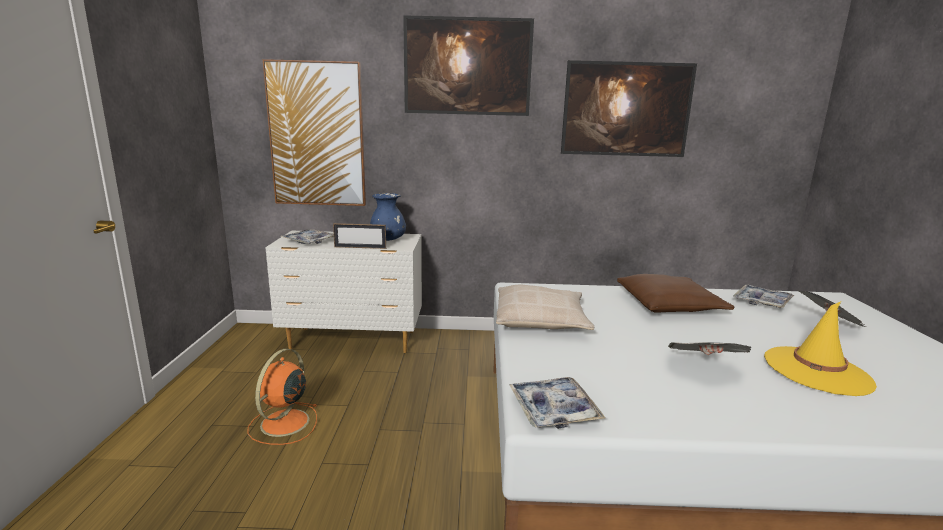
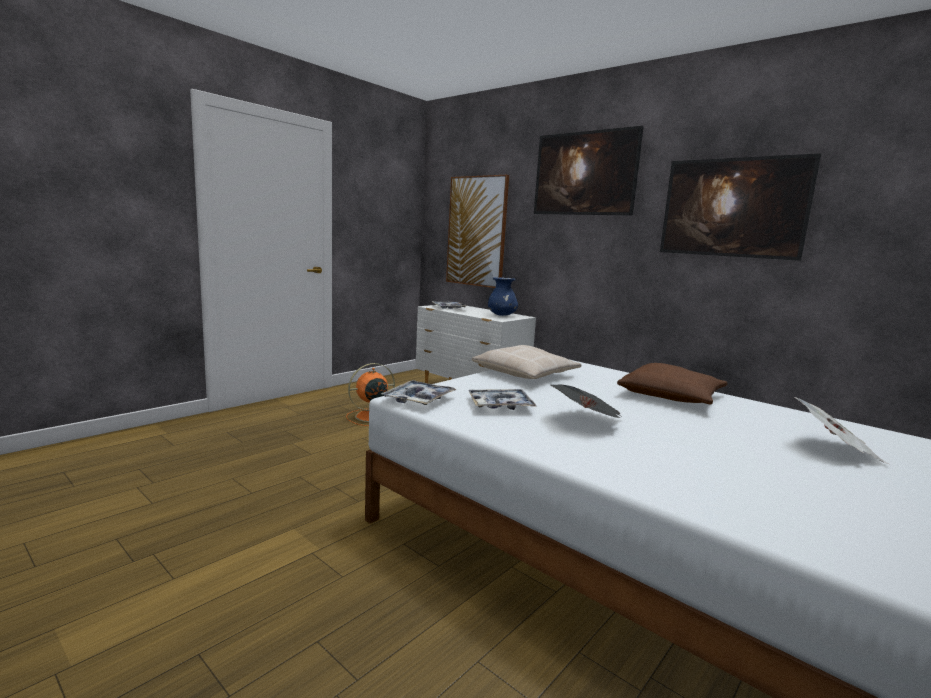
camera: 40 degrees right, 5 degrees down
(360, 247) = (472, 315): picture frame -> none
(762, 302) = (796, 420): tray -> tray (500, 405)
(817, 371) = (698, 455): yellow hat -> none

